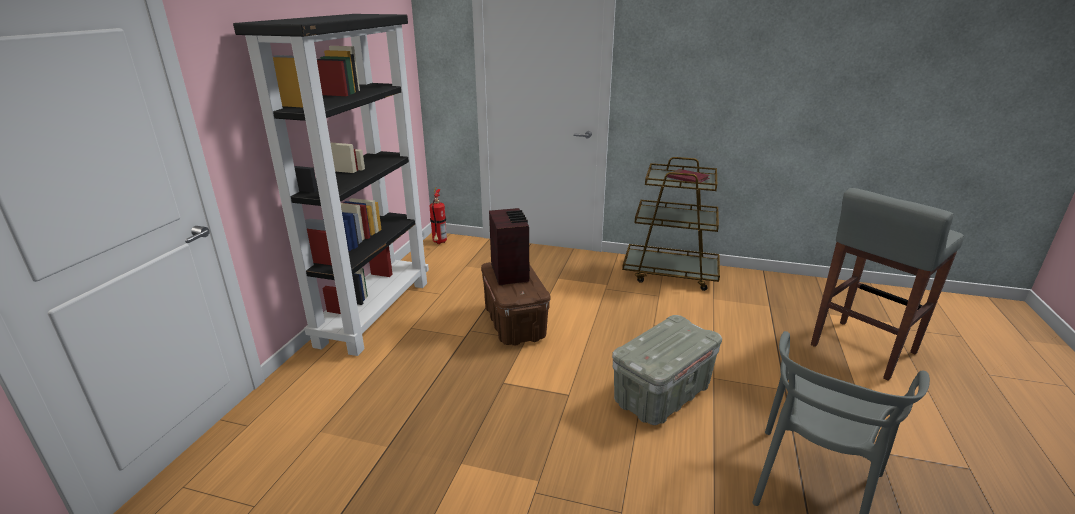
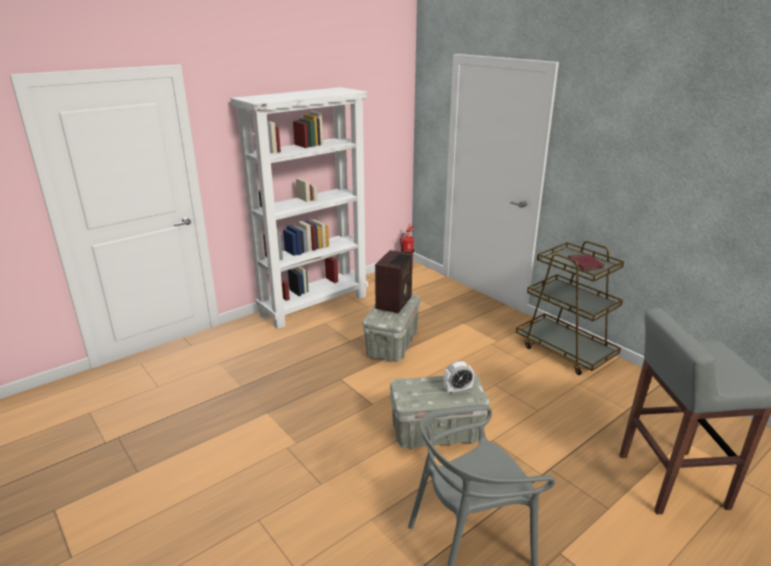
camera: 35 degrees right, 0 degrees up
(375, 311) = (314, 305): black bookcase -> white bookcase
(514, 323) = (392, 344): brown storage box -> grey storage box
(684, 335) = (457, 390): none -> alarm clock

